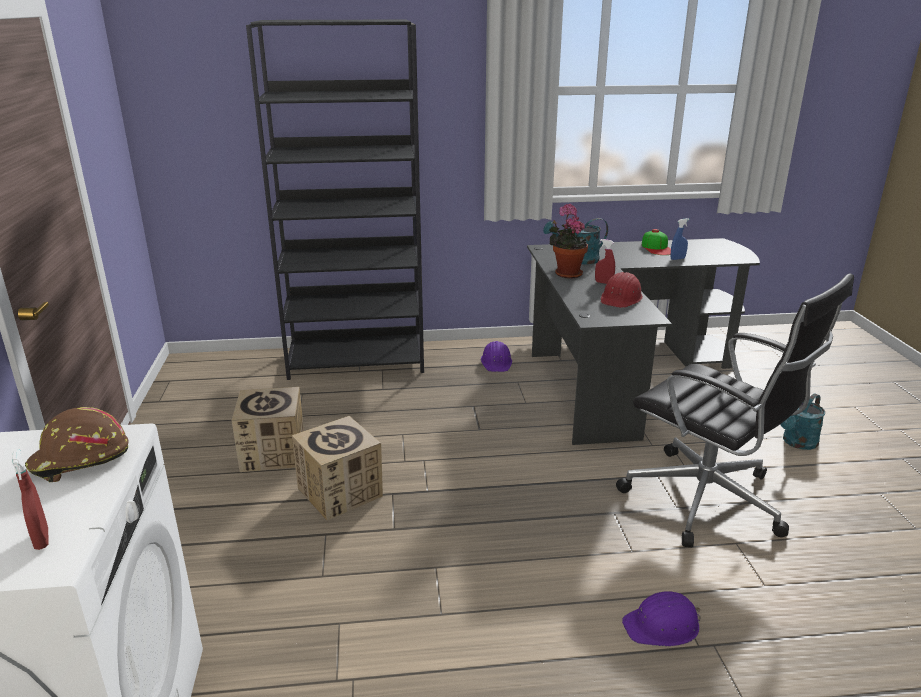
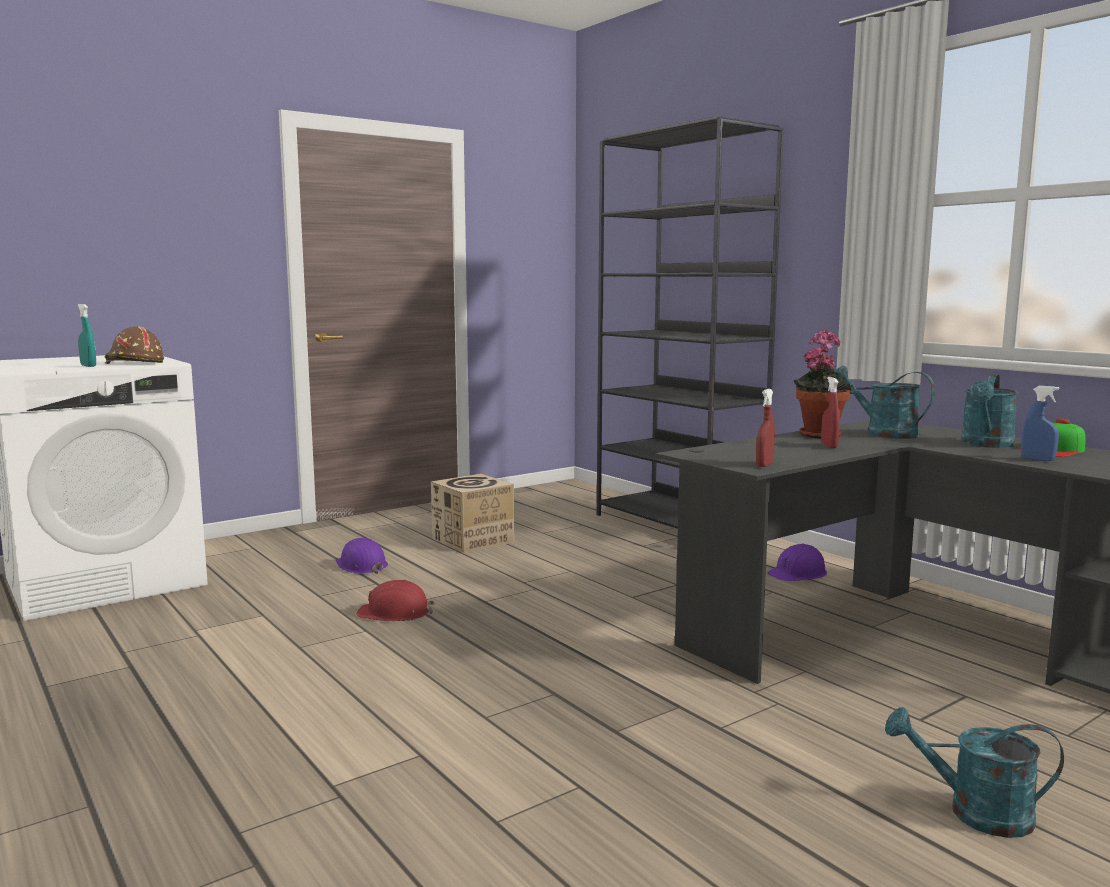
camera: 60 degrees right, 15 degrees down
(41, 539) = (41, 368): red spray bottle -> red spray bottle (764, 465)
(70, 497) = (88, 366): none -> turquoise spray bottle
(340, 492) = (442, 573): cardboard box -> none
(621, 298) = (791, 455): red hard hat -> red hard hat (395, 613)
(632, 253) = (986, 445): none -> turquoise watering can
(662, 626) = (354, 757): purple hard hat -> purple hard hat (361, 566)
(708, 501) = (661, 752): black office chair -> none

